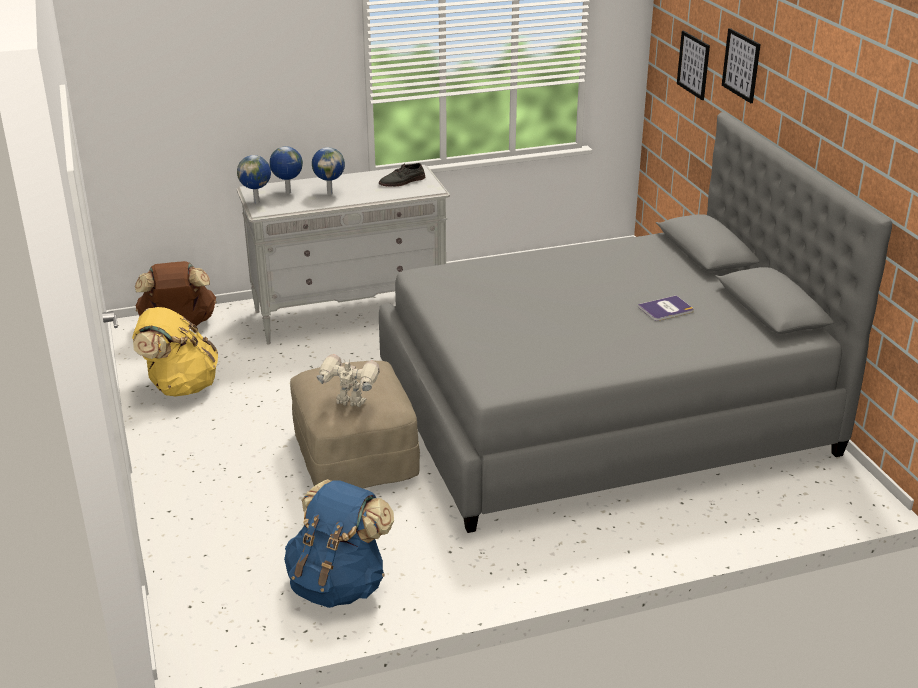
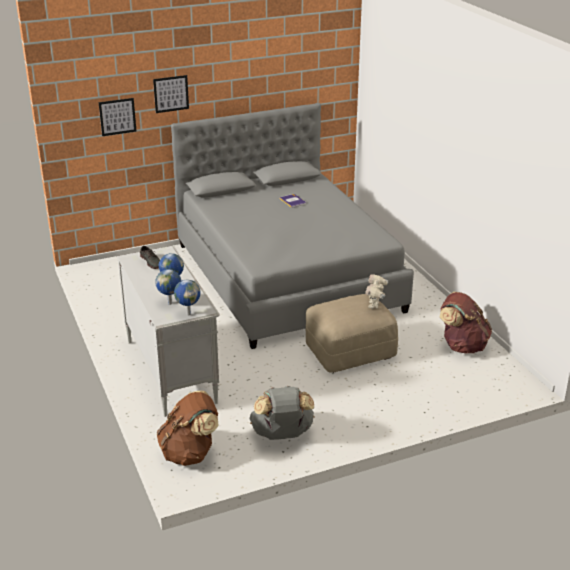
camera: 95 degrees left, 0 degrees up
(180, 386) = (282, 435): yellow backpack -> grey backpack
(339, 584) = (462, 346): blue backpack -> brown backpack

